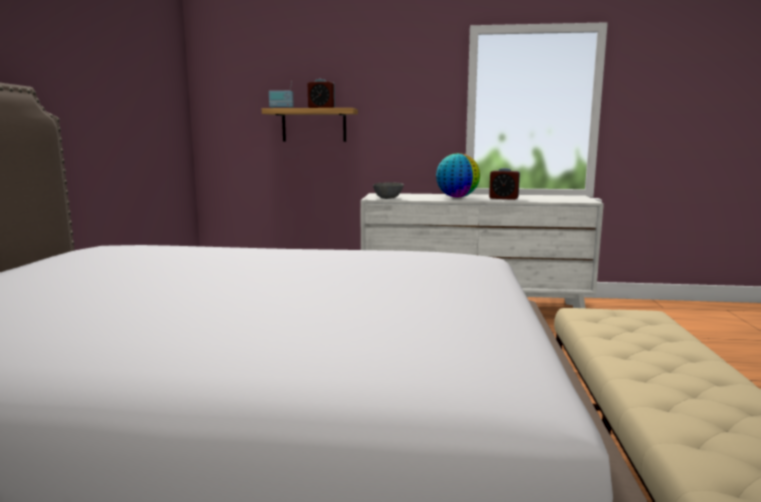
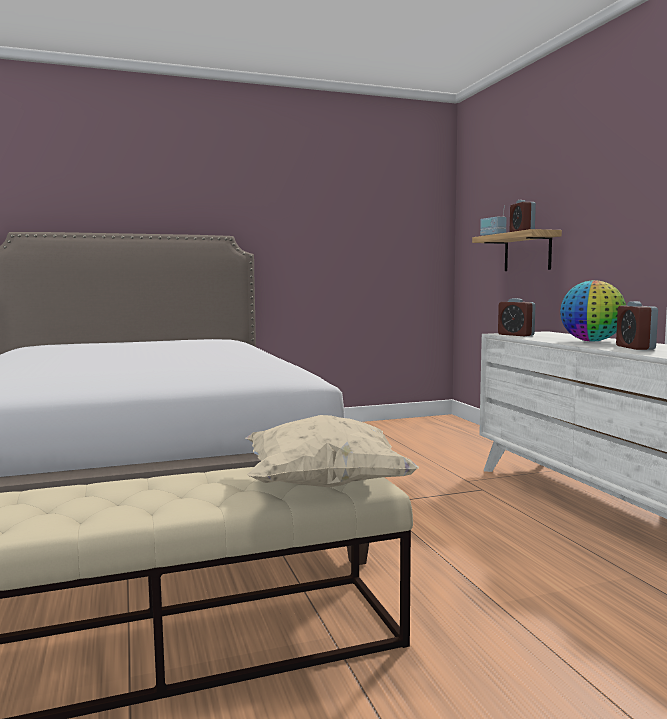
camera: 65 degrees right, 5 degrees down
(388, 198) = (515, 335): grey bowl -> alarm clock
(649, 325) = (324, 485): none -> beige pillow

